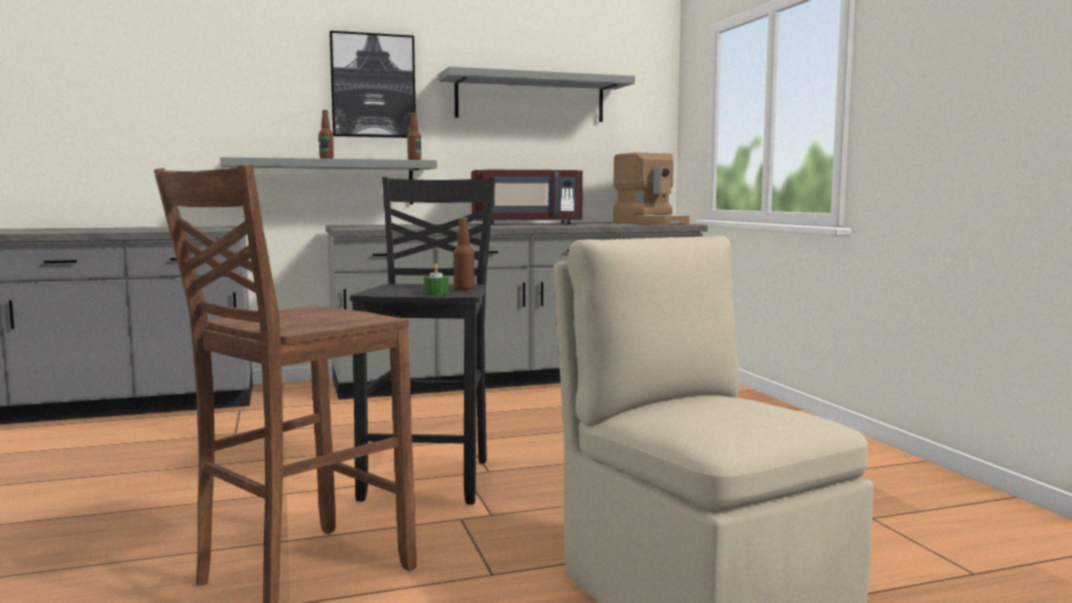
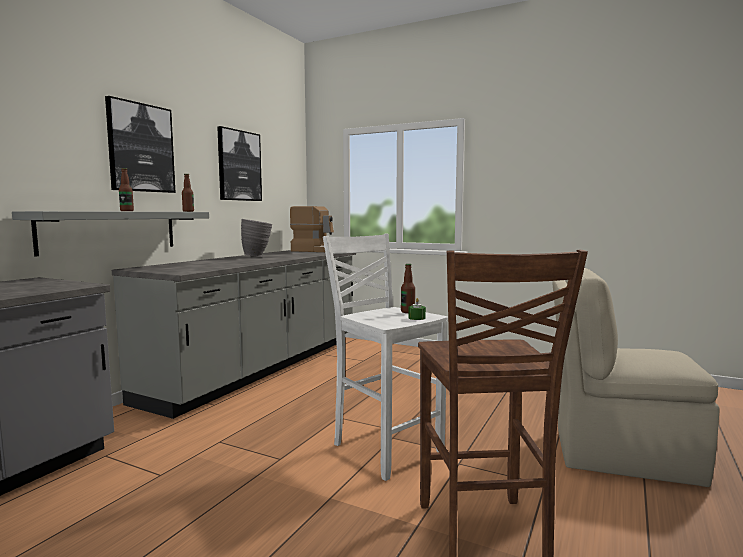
camera: 45 degrees left, 0 degrees up
(431, 479) = (385, 448): black stool -> white stool
(527, 224) = (258, 256): red microwave -> grey vase
(530, 99) = (239, 166): grey shelf -> picture

